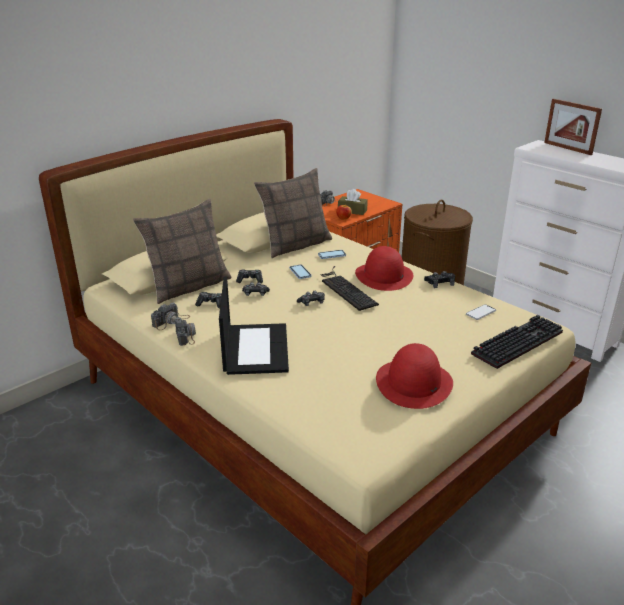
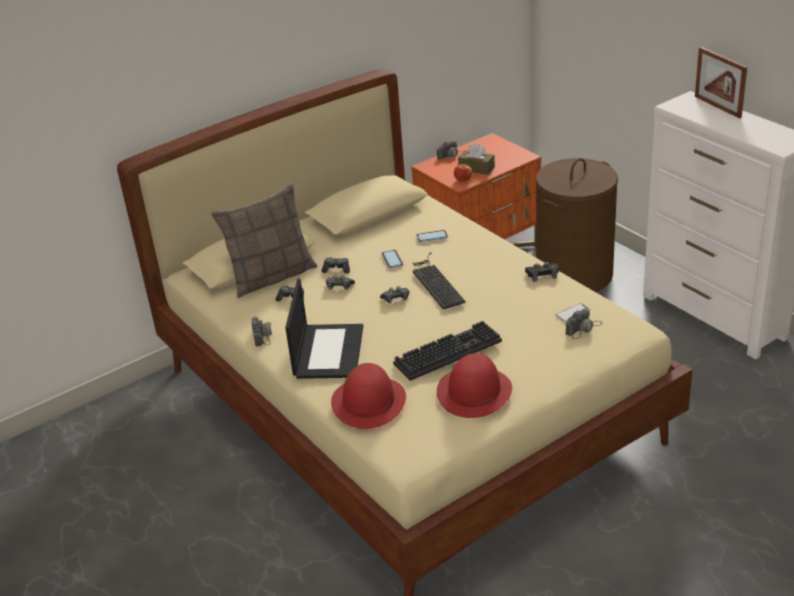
camera: 10 degrees right, 5 degrees up
(171, 321) = (249, 318): camera -> camera (583, 328)
(295, 245) = (395, 222): pillow -> none
(384, 276) = (482, 265): red hat -> red hat (369, 402)
(517, 342) = (597, 349): keyboard -> keyboard (448, 351)

